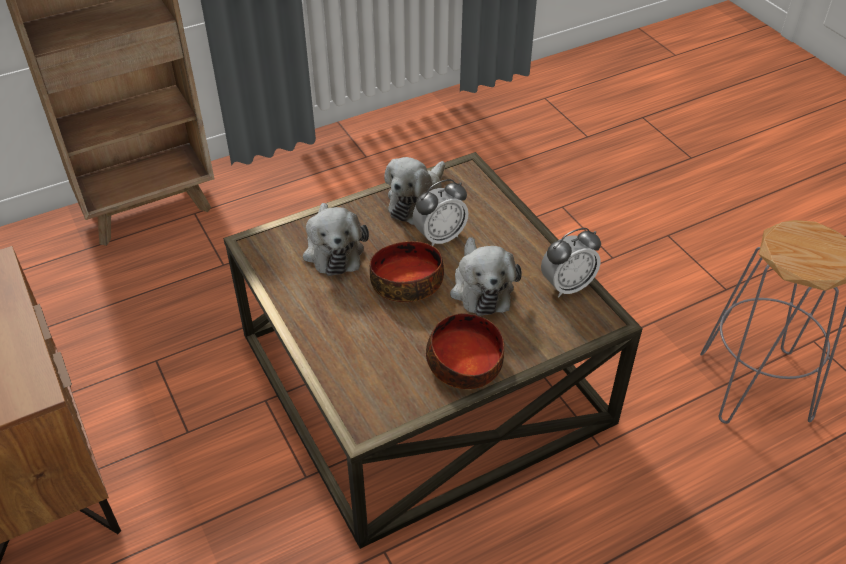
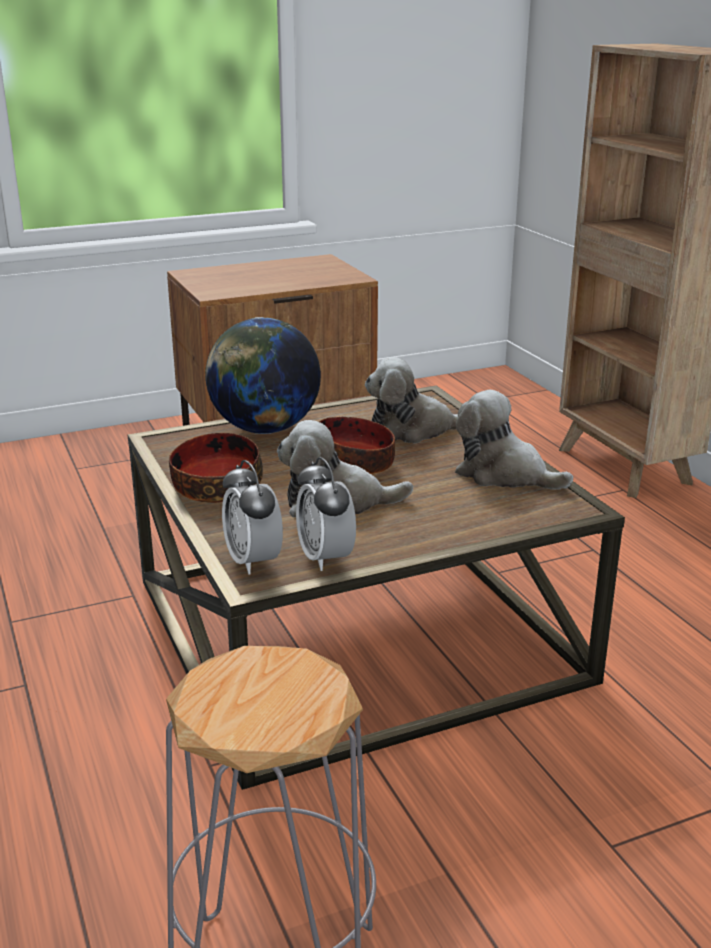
camera: 95 degrees right, 20 degrees down
(337, 348) = (265, 429): none -> globe
(440, 237) = (433, 485): alarm clock -> alarm clock (253, 561)

